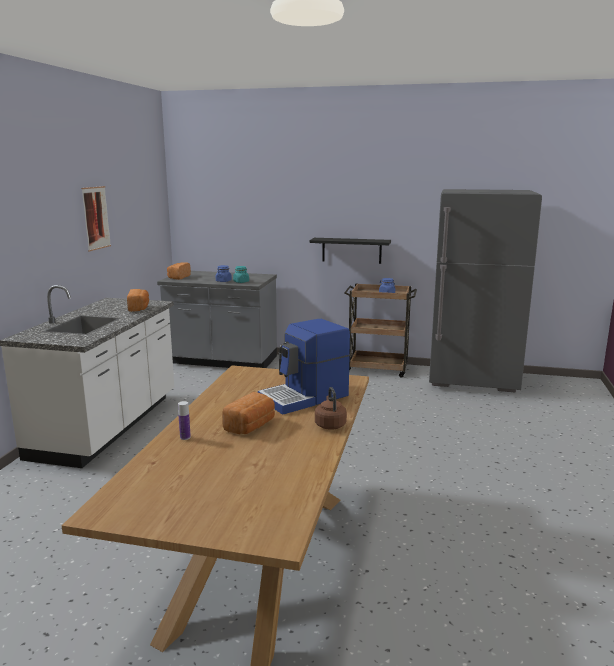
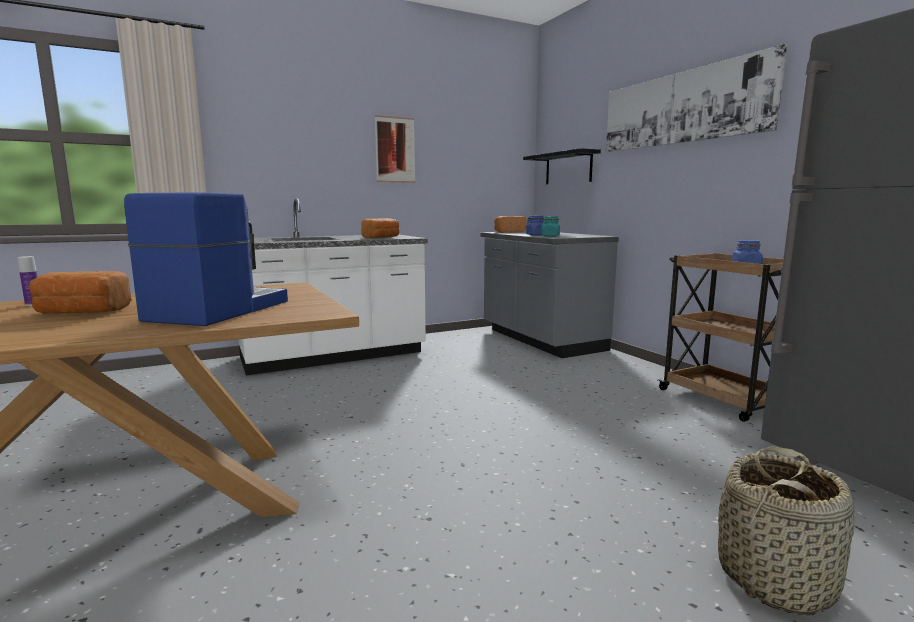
camera: 50 degrees right, 5 degrees down
(305, 397) = (217, 311): coffee machine -> coffee machine turned 90 degrees clockwise
(320, 190) = (682, 108): none -> picture
(330, 424) = (102, 333): brown kettle -> none
(351, 250) = (717, 199): black shelf -> black shelf (568, 168)
(495, 430) = (776, 578): none -> basket

